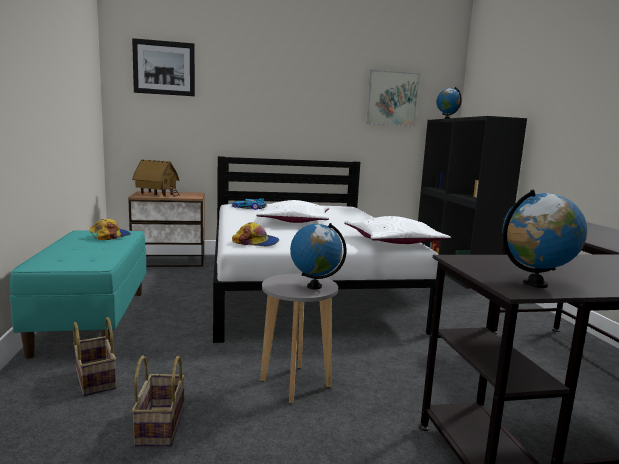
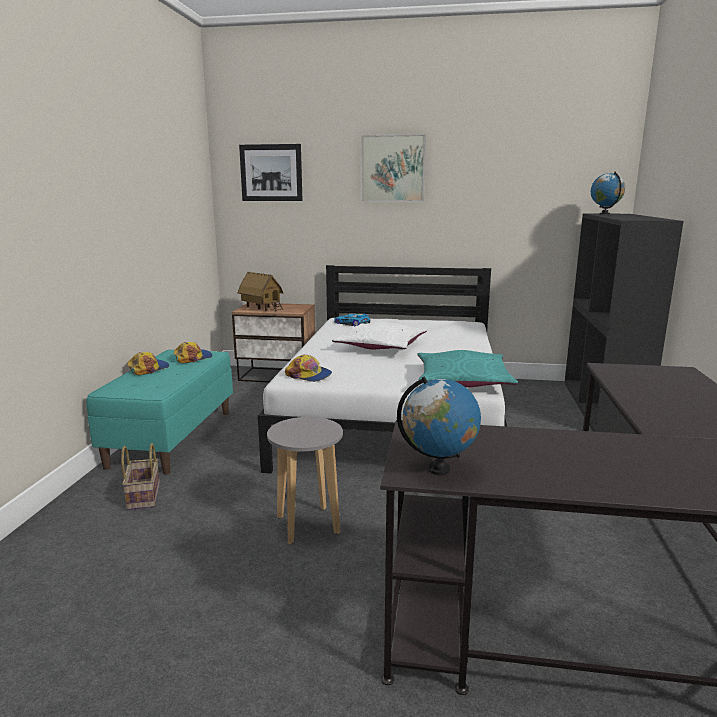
camera: 20 degrees right, 5 degrees up
(67, 246) = (148, 369): none -> cap
(159, 424) = (169, 545): basket -> none
(314, 286) = (316, 434): globe -> none
(392, 98) = (535, 189): picture -> picture (392, 168)
(393, 241) = (462, 380): white pillow -> turquoise pillow

